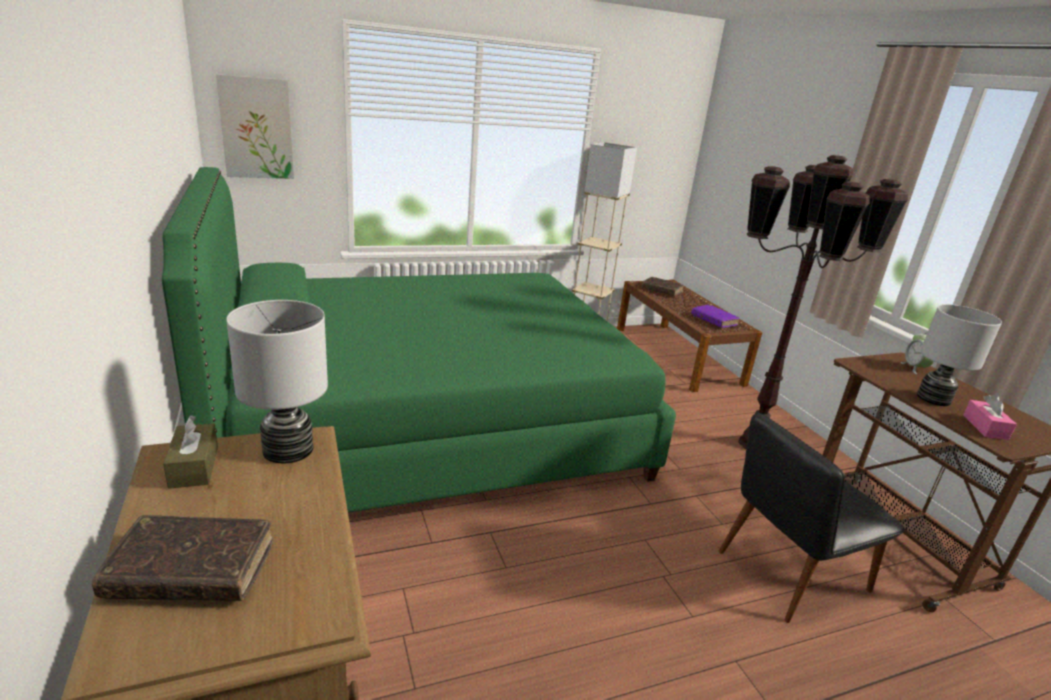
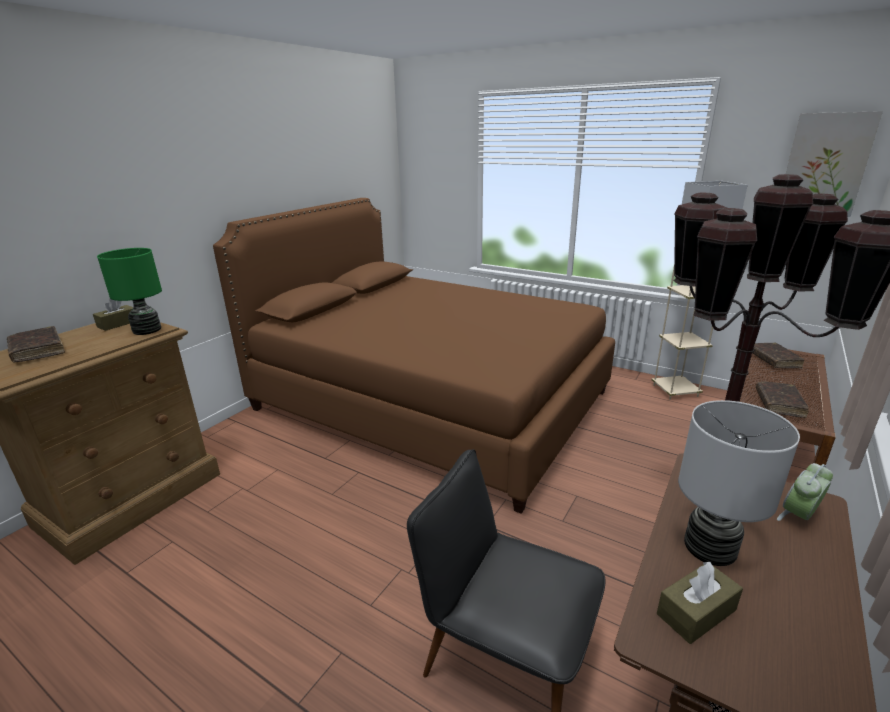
camera: 55 degrees right, 0 degrees up
(257, 128) = (427, 175): picture -> picture (825, 165)
(288, 450) = (147, 330): grey table lamp -> green table lamp
(427, 428) = (431, 401): green bed -> brown bed
(713, 320) = (779, 404): purple book -> brown book
(985, 427) = (696, 612): pink tissue box -> brown tissue box

